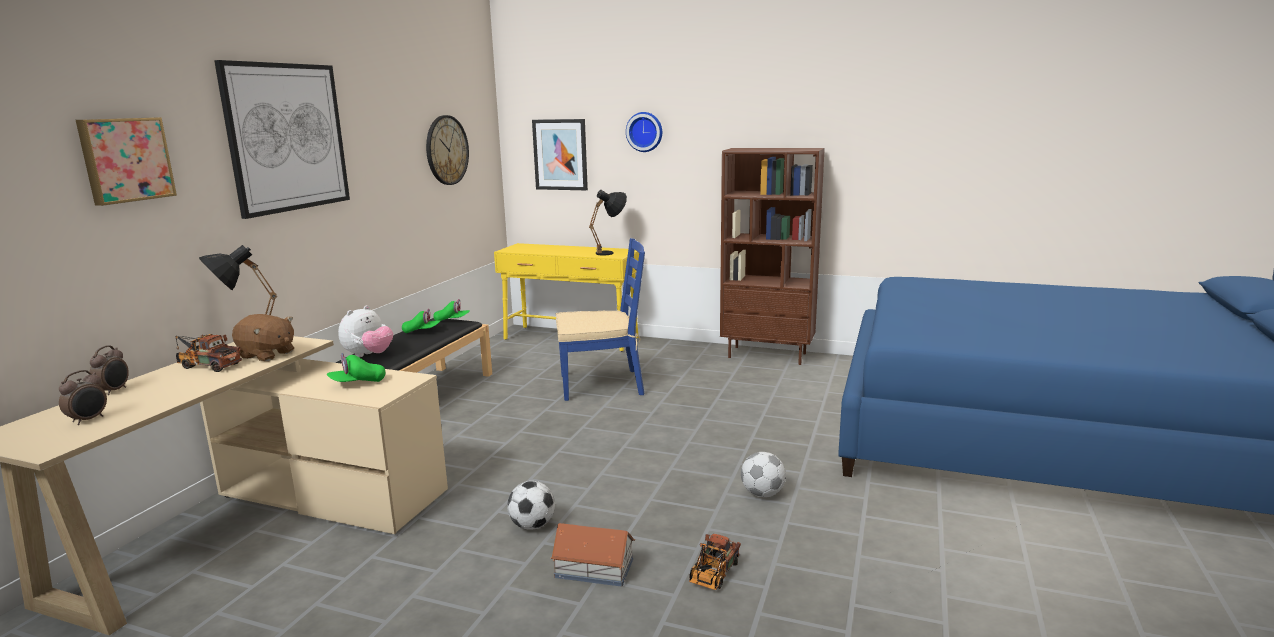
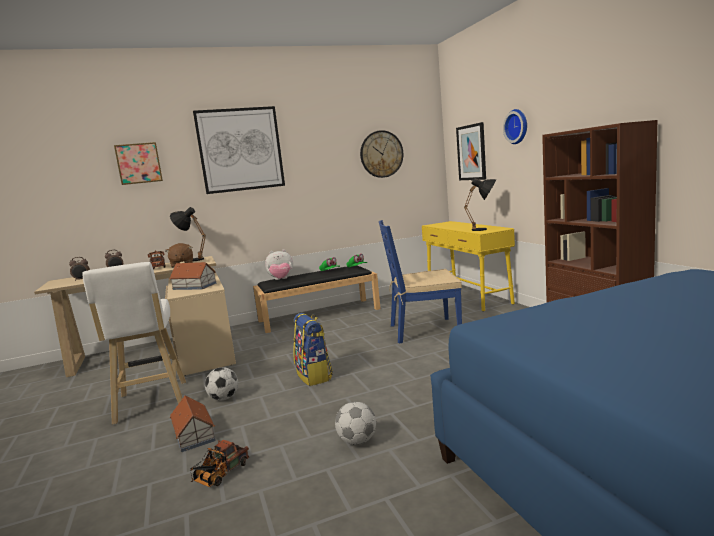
camera: 50 degrees right, 5 degrees down
(358, 383) = (194, 286): green cap -> toy house
(435, 576) = (151, 403): none -> white stool
(589, 463) = (314, 376): none -> backpack
(602, 384) = (423, 330): blue chair -> blue chair turned 135 degrees clockwise
(713, 576) = (220, 475): toy truck -> toy truck turned 45 degrees counterclockwise

